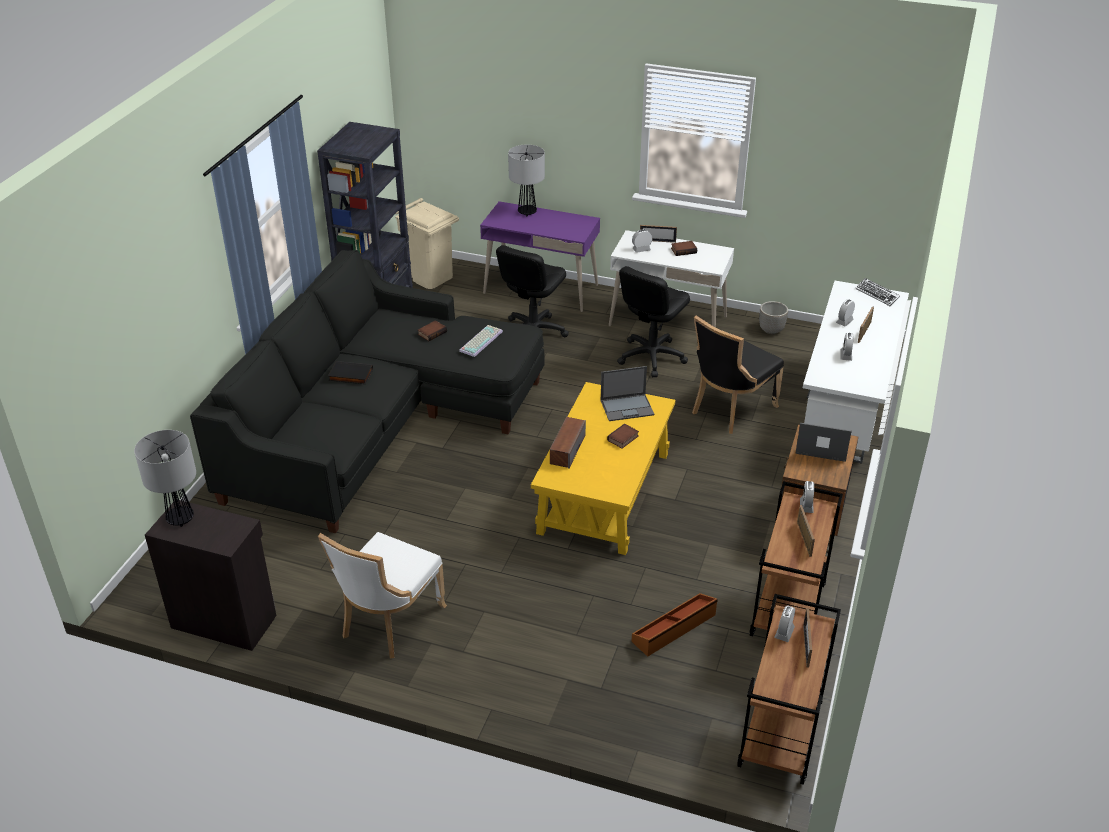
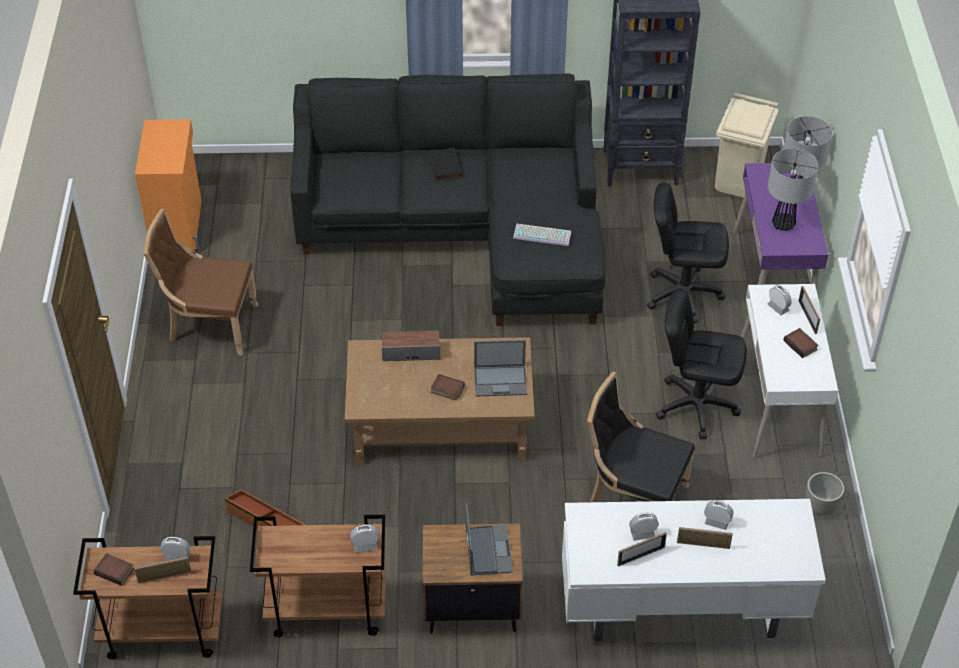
camera: 70 degrees right, 10 degrees up
(180, 519) = (168, 130): table lamp -> table lamp (783, 224)
(224, 620) = (178, 227): black cabinet -> orange cabinet
(388, 622) = (209, 325): white chair -> brown chair
(432, 332) = (538, 196): book -> book (115, 571)
(604, 492) = (441, 423): yellow coffee table -> brown coffee table
(627, 407) = (501, 380): laptop -> laptop turned 60 degrees counterclockwise
(804, 539) = (313, 552): picture frame -> picture frame (641, 556)
(877, 294) = (800, 547): keyboard -> none

